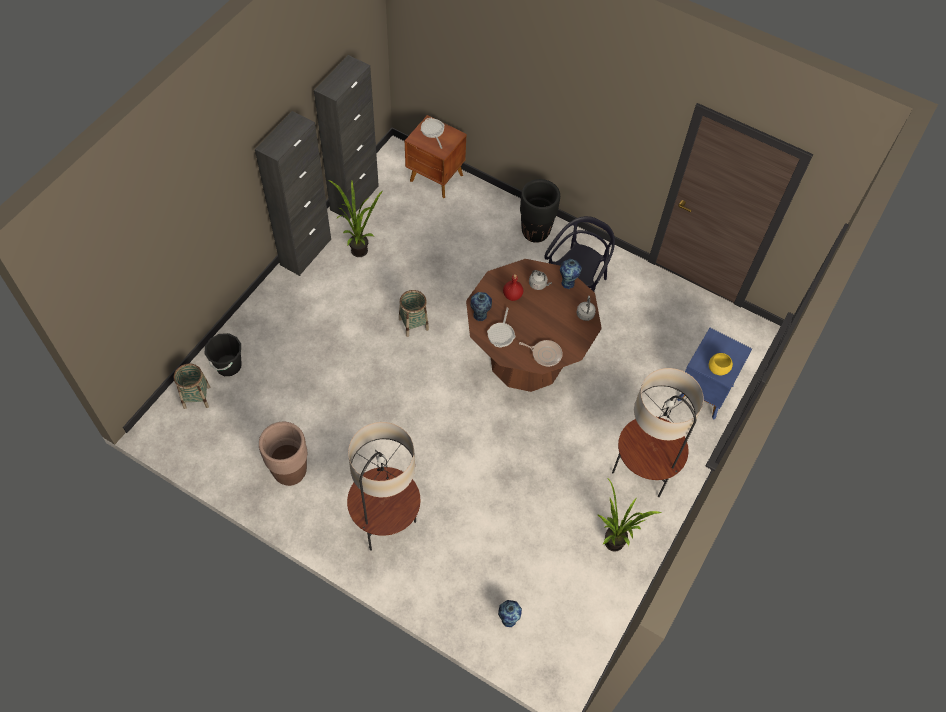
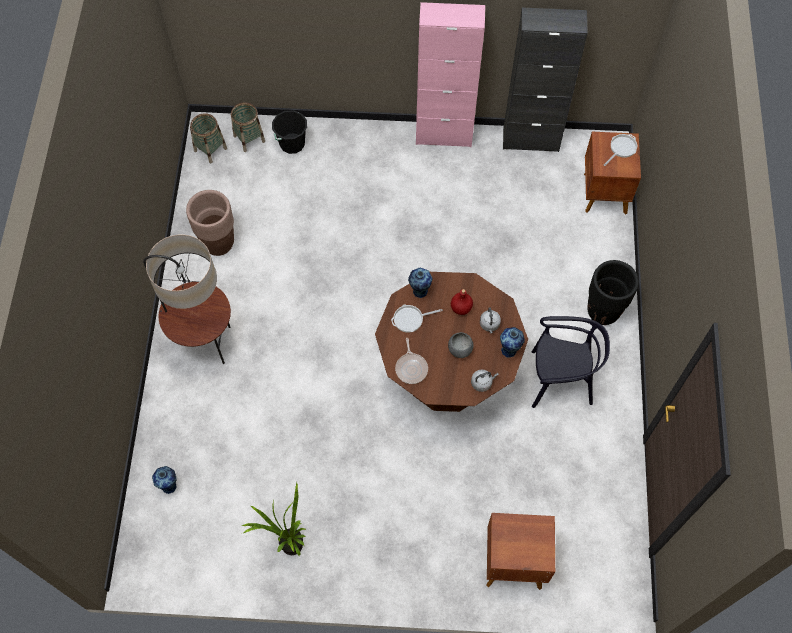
camera: 65 degrees right, 5 degrees up
(305, 252) = (444, 135): black cabinet -> pink cabinet
(357, 248) = (476, 172): potted plant -> none
(413, 324) = (424, 259): basket -> basket (210, 149)
(548, 314) = (460, 349): none -> grey bowl
(640, 476) = (377, 540): floor lamp -> none
(703, 392) = (513, 562): blue nightstand -> brown nightstand
(718, 369) = (505, 546): yellow bowl -> none

